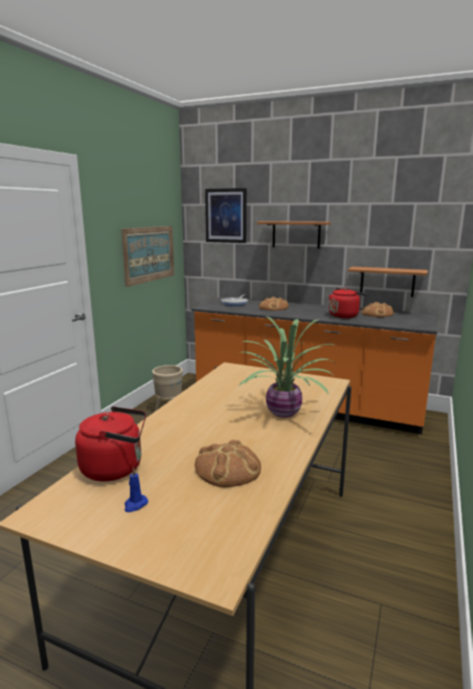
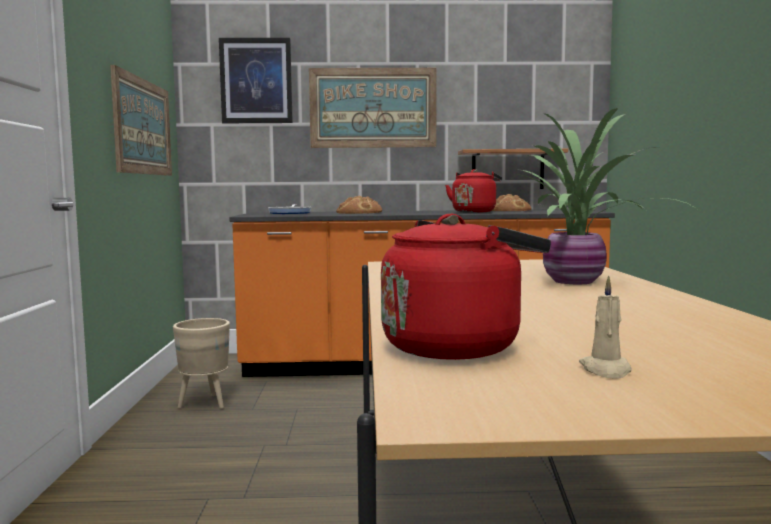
camera: 25 degrees left, 10 degrees down
(135, 505) = (606, 370): blue candle -> beige candle
(228, 468) = (640, 322): bread -> none
(296, 234) = (373, 108): shelf -> picture

